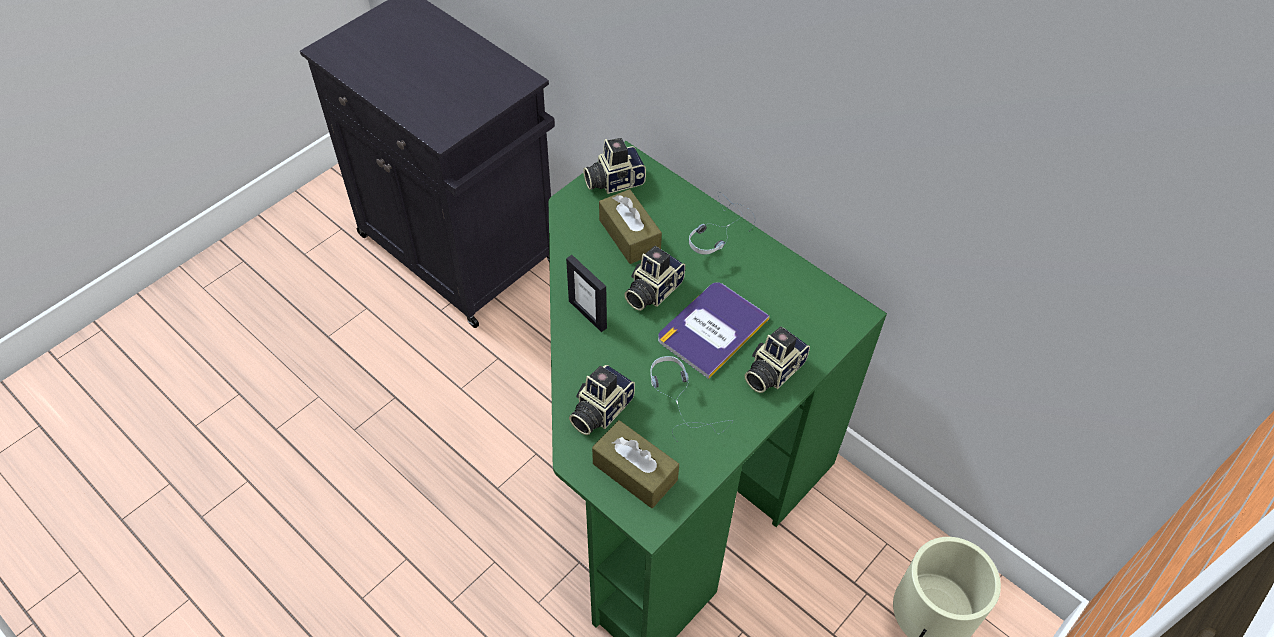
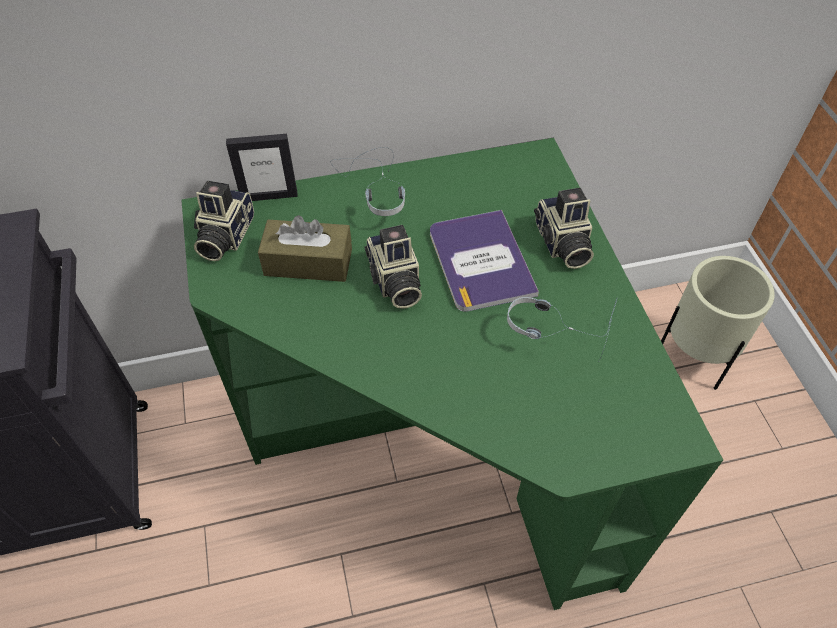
camera: 55 degrees left, 0 degrees up
(588, 314) = (380, 352): picture frame -> picture frame (269, 196)
(599, 410) = (513, 409): camera -> none
(635, 472) = (613, 419): brown tissue box -> none

